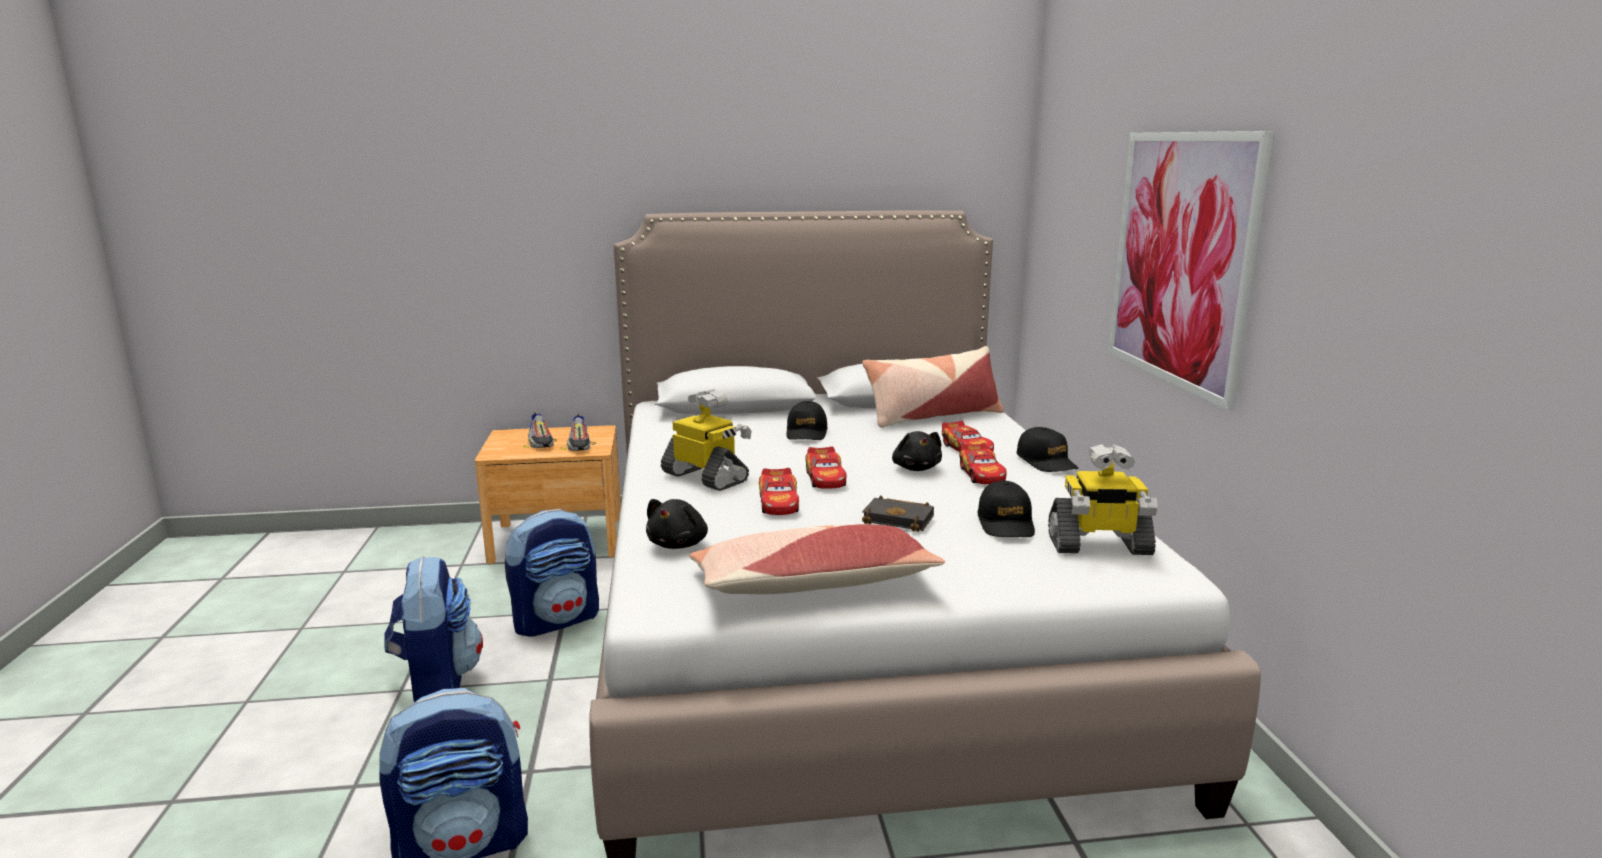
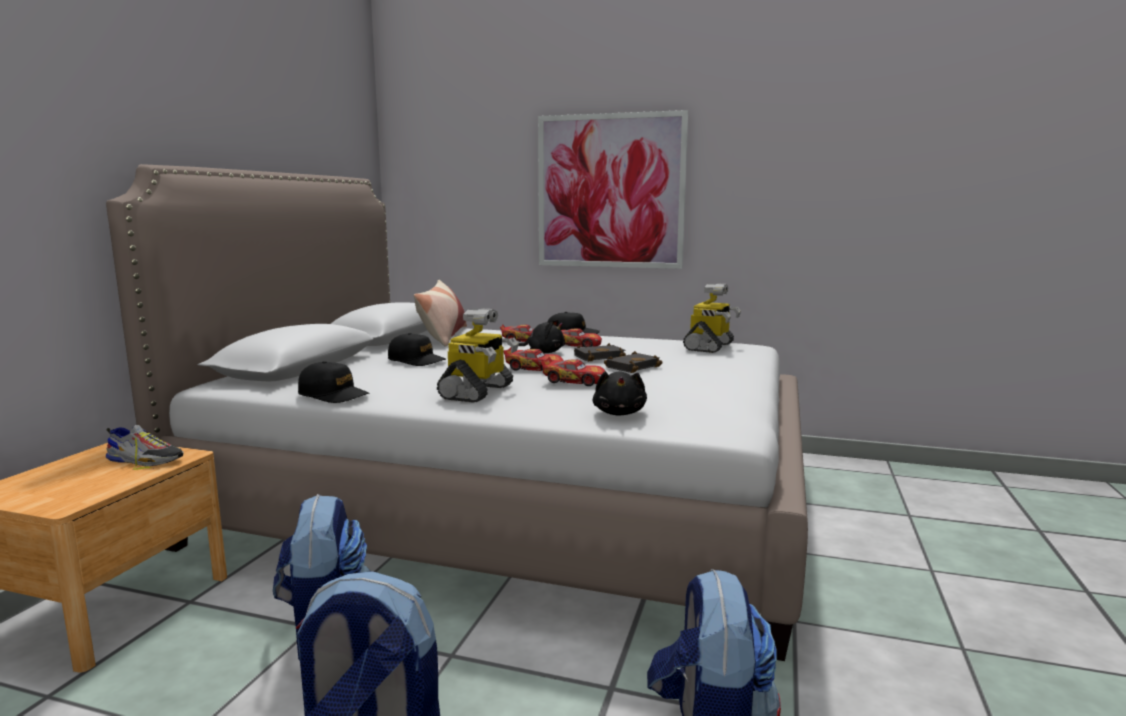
camera: 65 degrees left, 5 degrees down
(540, 442) = (82, 477): shoe -> none
(679, 544) = (619, 413): black plush toy -> black plush toy turned 45 degrees clockwise
(706, 477) = (478, 392): toy robot -> toy robot turned 135 degrees clockwise
(813, 584) = (723, 394): pillow -> none
(932, 495) = (599, 356): none -> black book
(1006, 523) = (661, 353): black cap -> black cap (333, 395)

